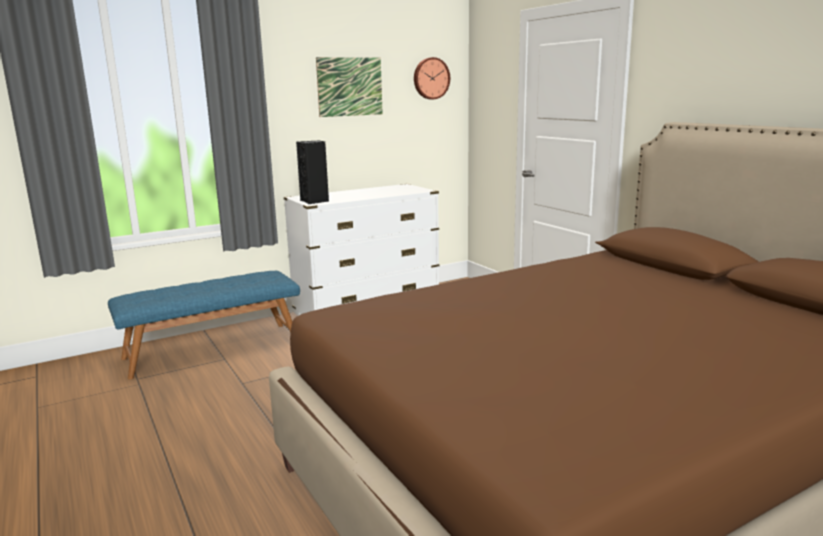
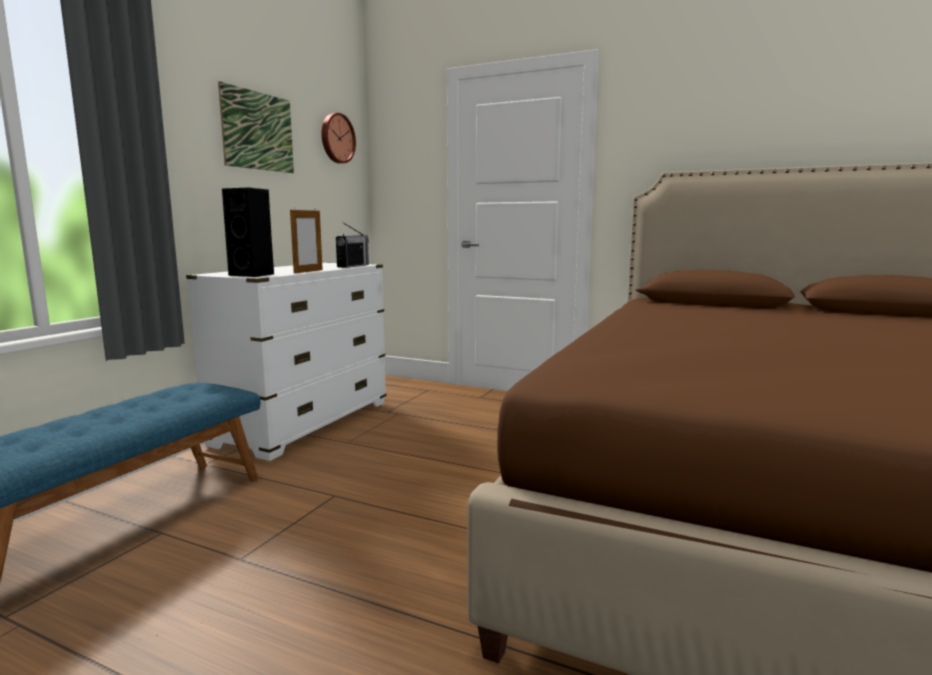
camera: 35 degrees left, 5 degrees down
(358, 199) = (308, 271): none -> picture frame
(409, 192) = (353, 266): none -> radio

